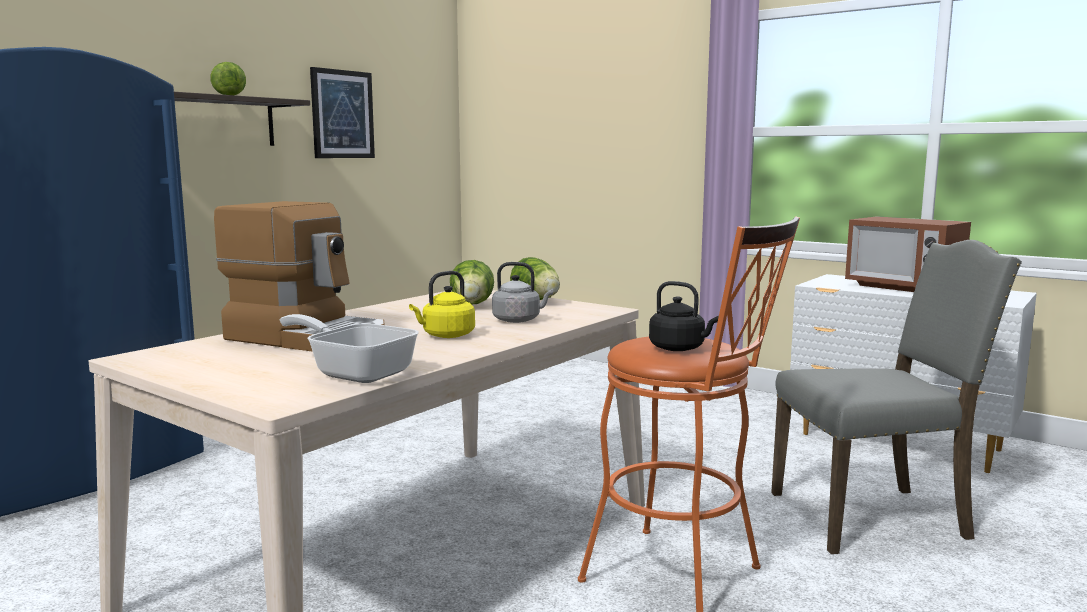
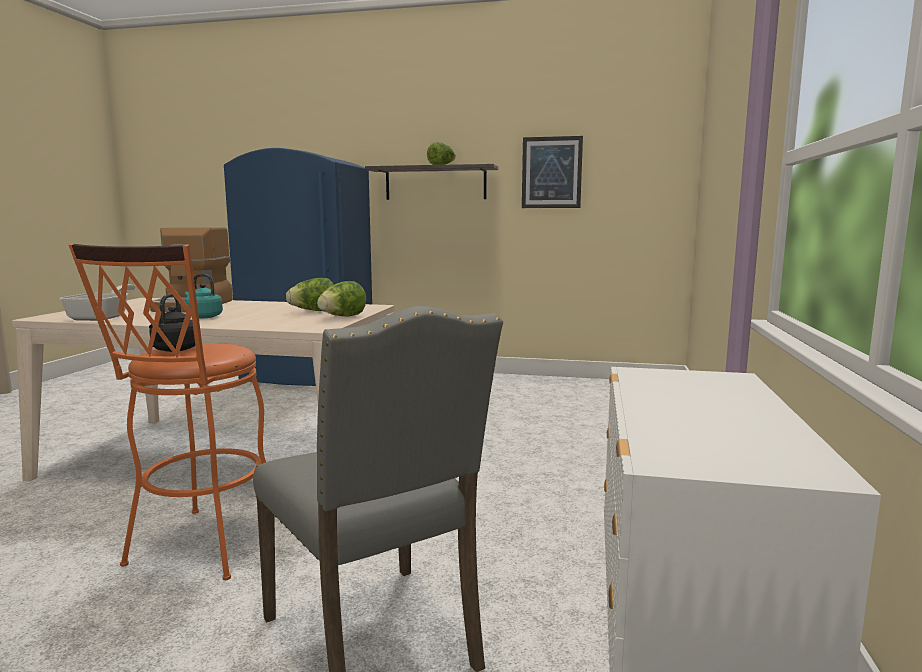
camera: 65 degrees right, 0 degrees up
(446, 335) = (203, 317): yellow kettle -> turquoise kettle
(519, 320) = (261, 320): grey kettle -> none
(903, 287) = (704, 406): microwave -> none

